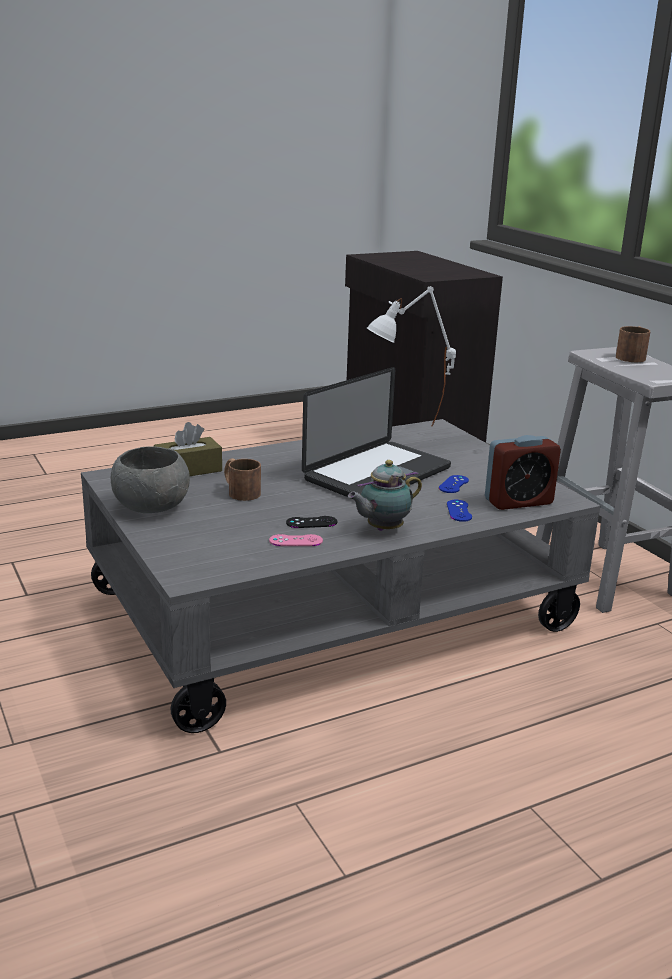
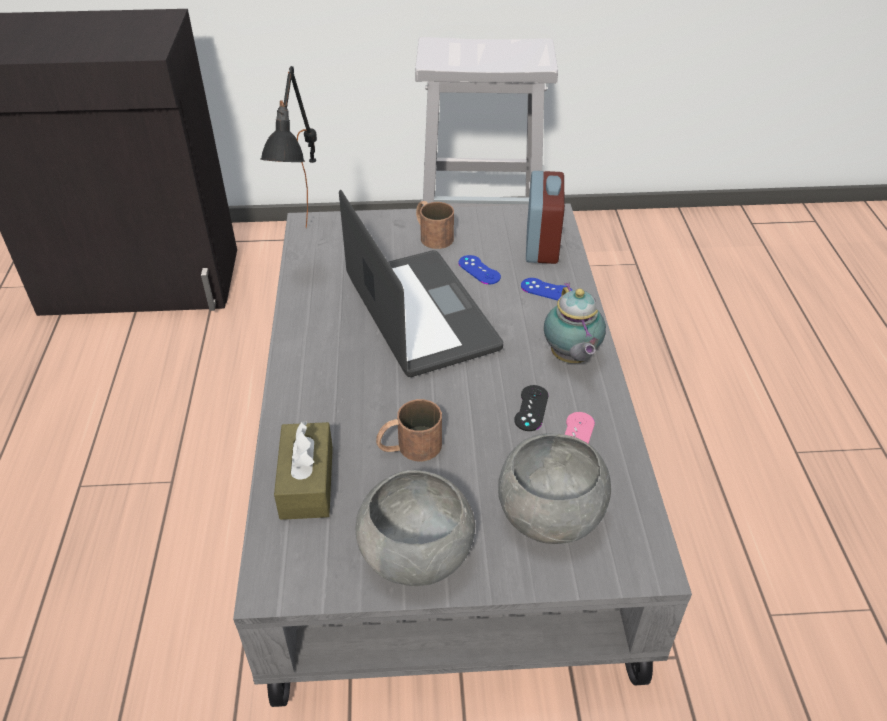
camera: 65 degrees left, 20 degrees up
(211, 541) = (551, 514): none -> grey bowl
(406, 432) = (310, 251): white table lamp -> black table lamp
(632, 356) = (458, 46): brown mug -> brown mug (432, 235)

